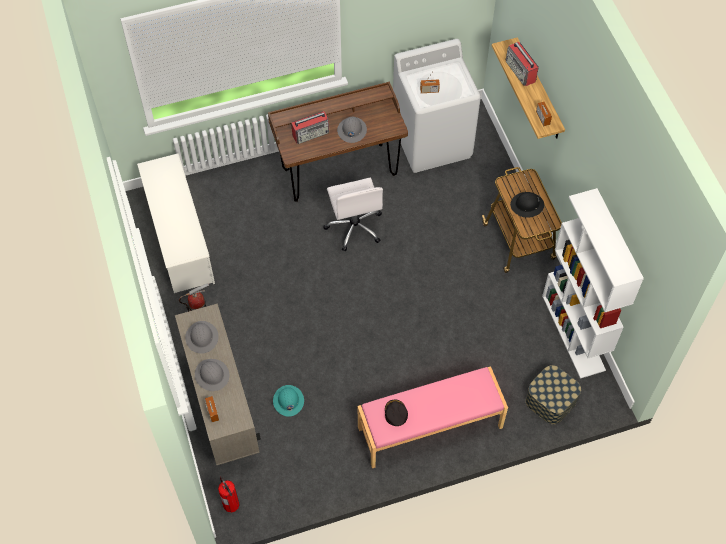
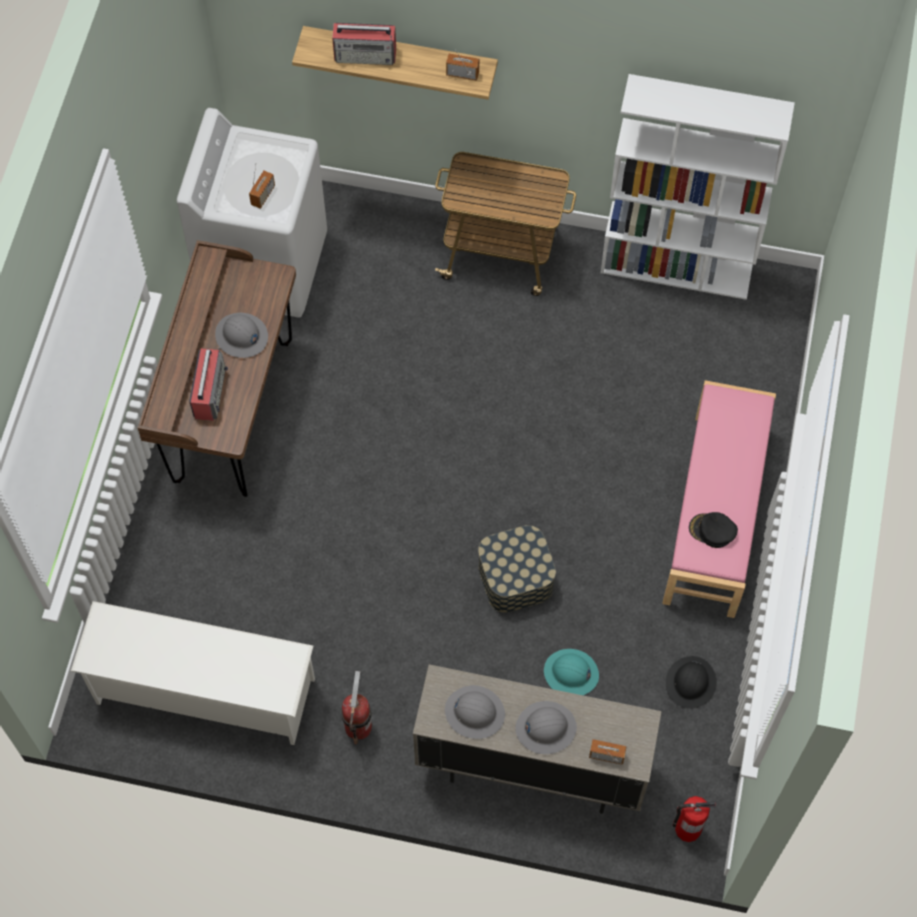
camera: 60 degrees left, 5 degrees up
(354, 227) = (341, 441): white office chair -> none
(527, 205) = (510, 193): black hard hat -> black hard hat (691, 683)
(550, 401) = (758, 351): storage box -> storage box (515, 577)

